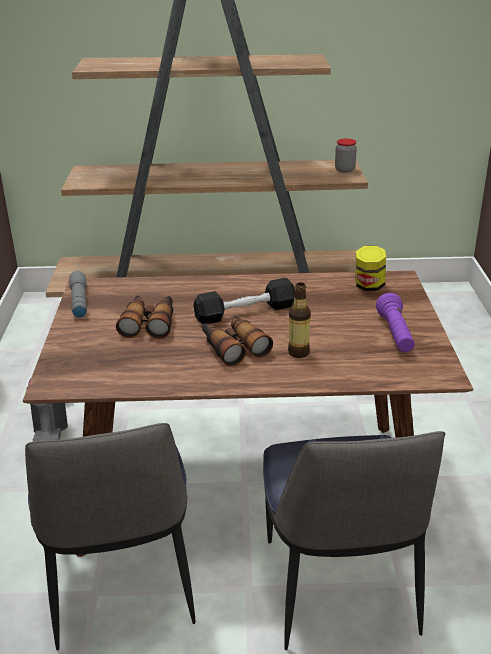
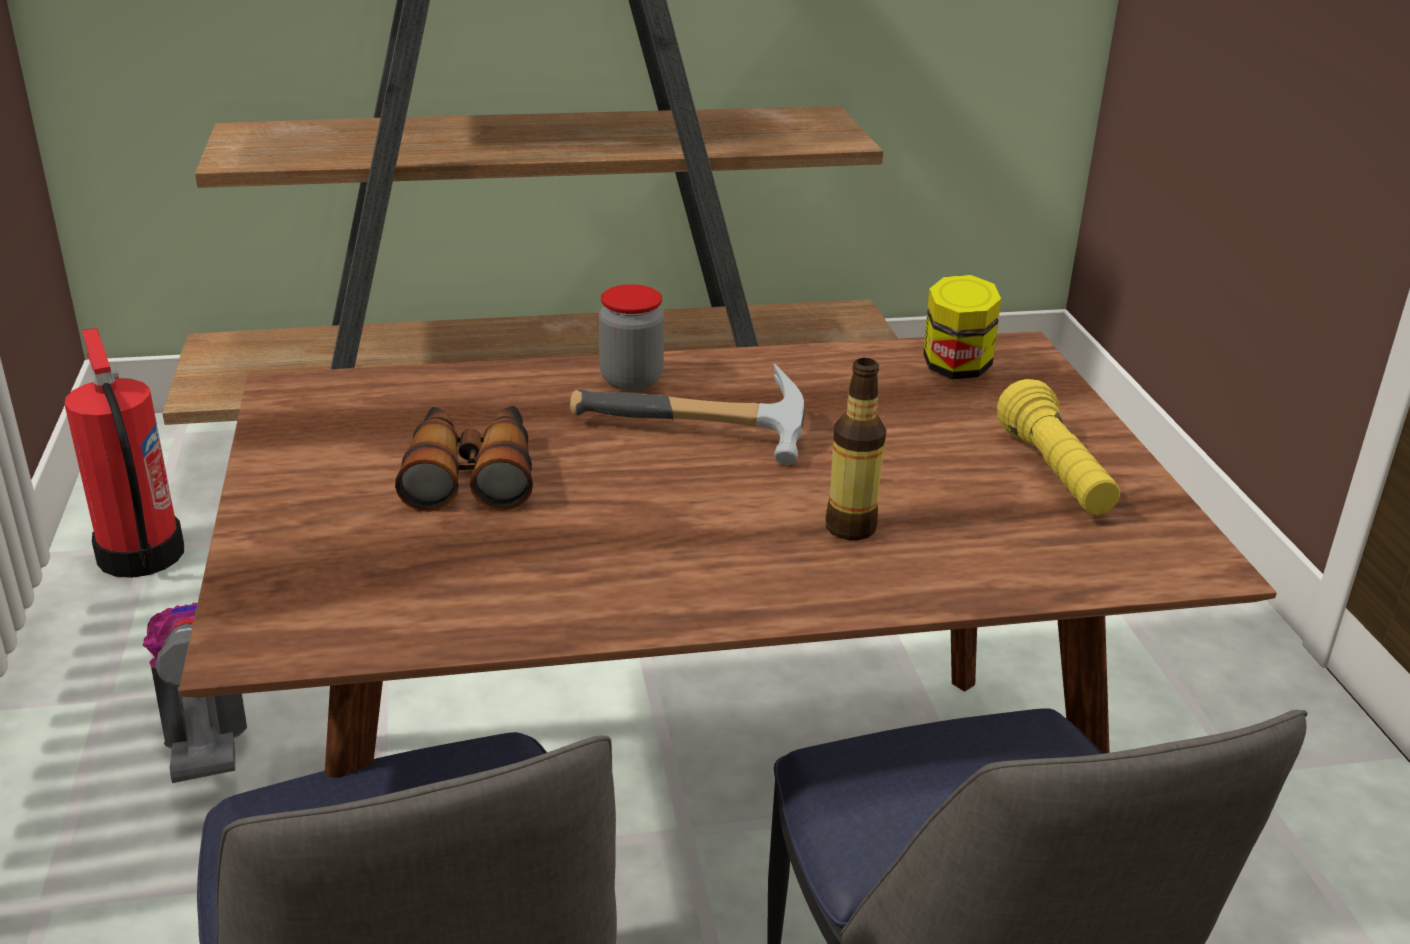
camera: 10 degrees left, 0 degrees up
(33, 353) = (140, 556): none -> fire extinguisher
(78, 301) = (282, 426): grey flashlight -> none
(233, 347) = (692, 522): binoculars -> none
(245, 312) = (696, 438): black dumbbell -> hammer
(344, 170) = (825, 126): jar -> jar (631, 380)
(395, 334) = (1055, 474): purple flashlight -> yellow flashlight

